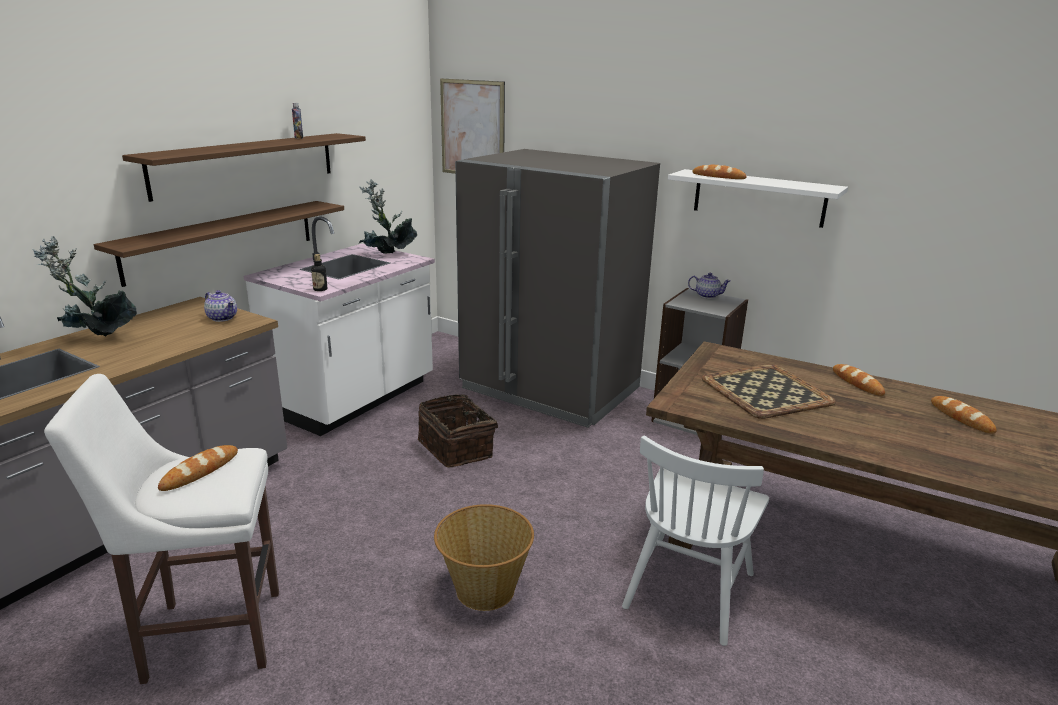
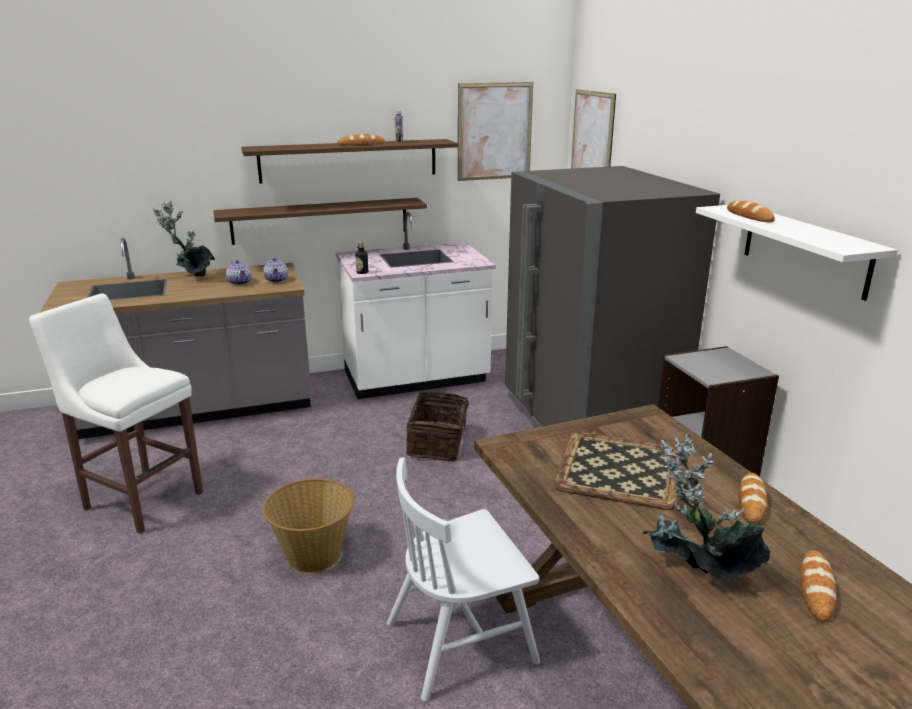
camera: 40 degrees right, 0 degrees up
(200, 471) = (130, 376): bread -> bread (361, 144)
(376, 123) = (494, 131): none -> picture
(387, 255) = (463, 255): potted plant -> potted plant (694, 576)
(707, 295) = (733, 359): teapot -> teapot (240, 282)

